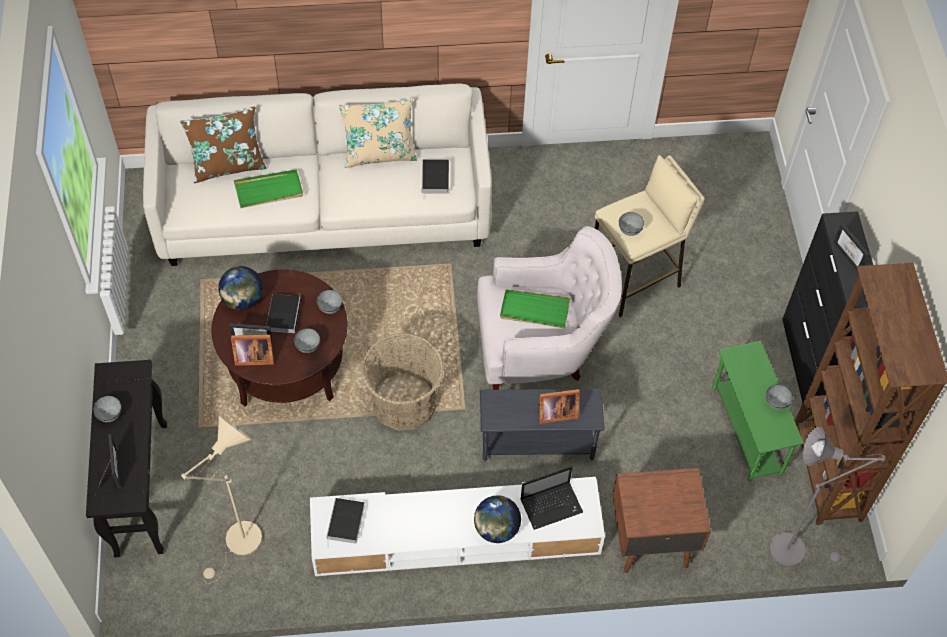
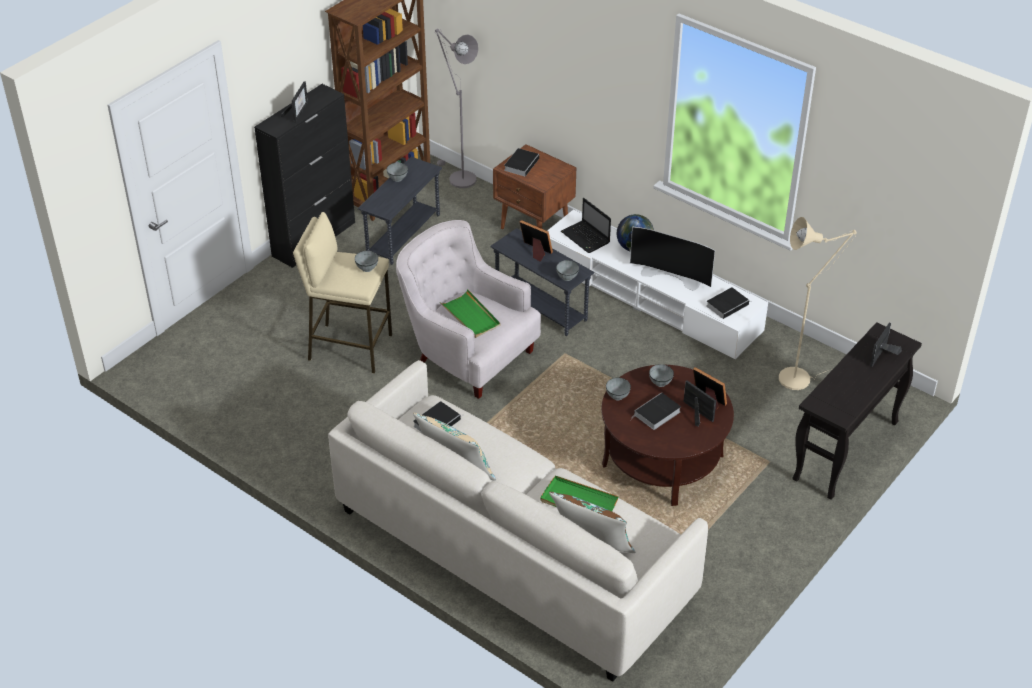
camera: 135 degrees left, 15 degrees down
(110, 415) = (859, 389): grey bowl -> grey bowl (567, 277)
(243, 300) = (679, 443): globe -> none
(404, 401) = (602, 383): basket -> none
(428, 521) = (672, 275): none -> television
(552, 505) = (586, 238): laptop -> laptop turned 150 degrees counterclockwise
(680, 497) = (521, 164): none -> book
(747, 430) = (403, 235): green side table -> grey side table

